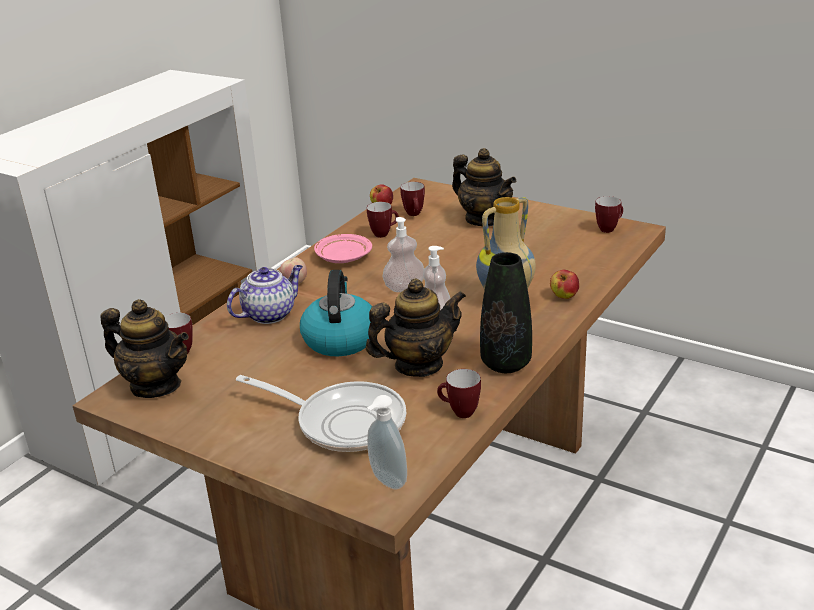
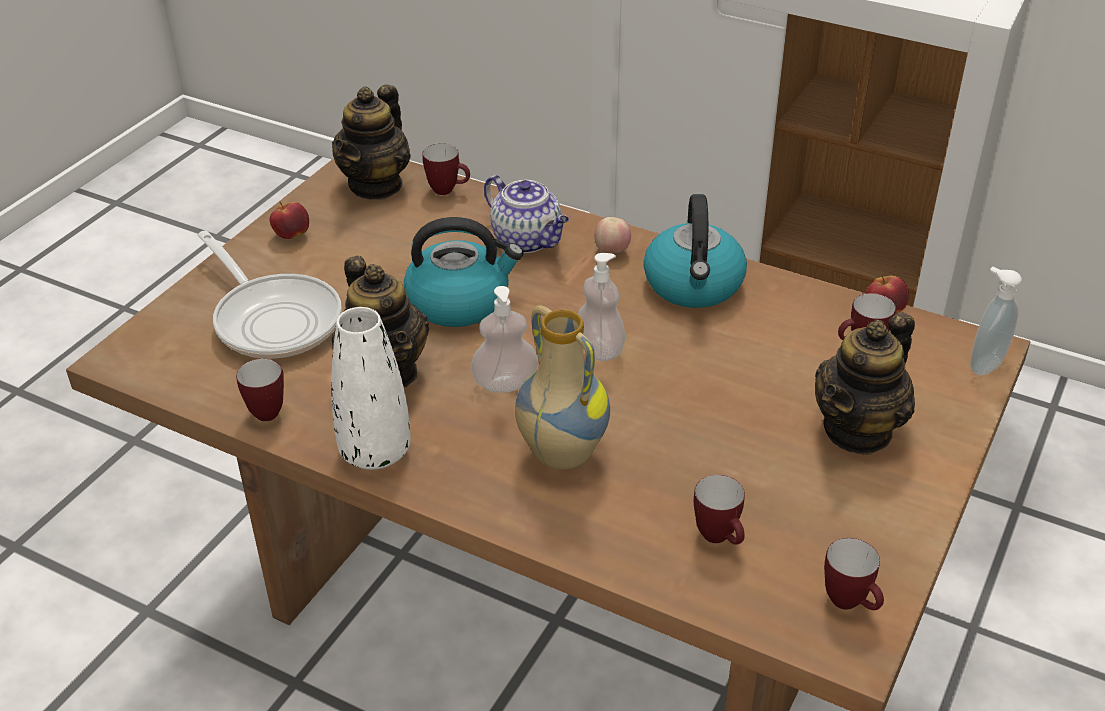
camera: 85 degrees right, 10 degrees up
(343, 257) = (694, 285): pink plate -> kettle
(343, 422) = (274, 319): frying pan -> frying pan turned 60 degrees counterclockwise
(384, 234) = (781, 319): mug -> mug (720, 539)
(386, 481) = (153, 358): soap dispenser -> soap dispenser (983, 364)
(506, 364) = (375, 452): black vase -> white vase
(564, 297) = (569, 523): apple -> apple (292, 235)

